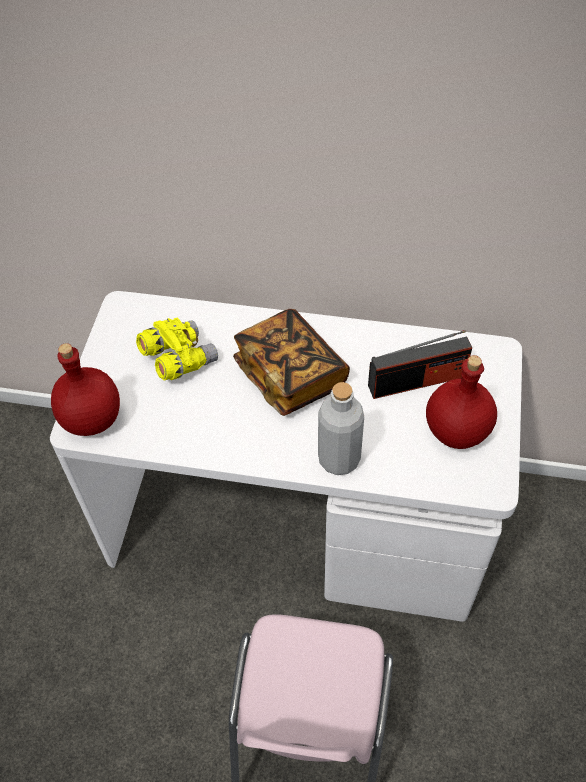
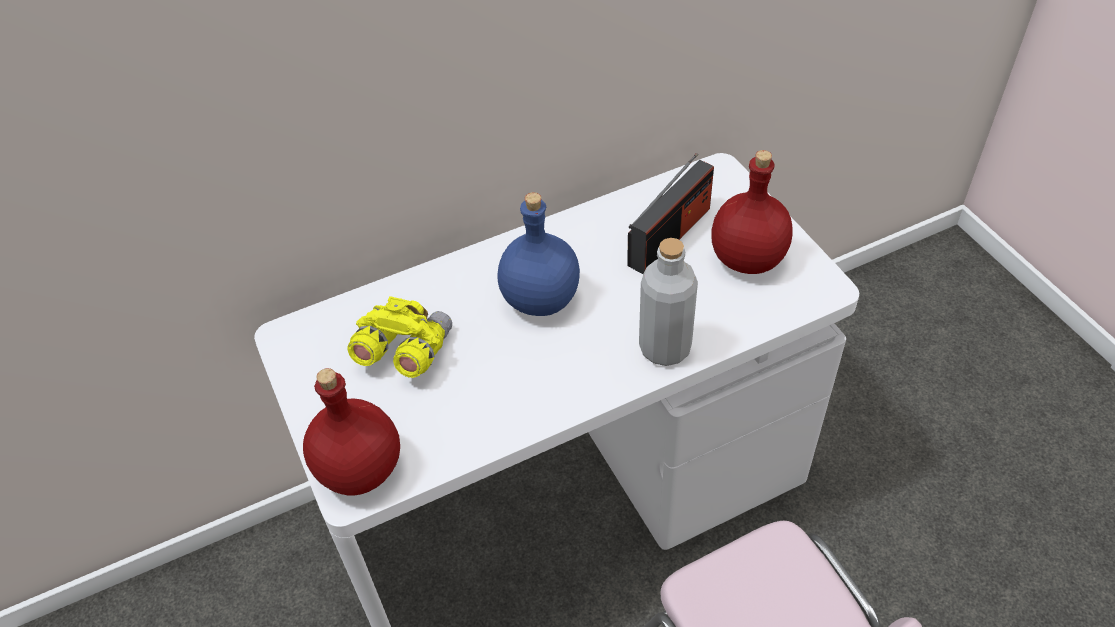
camera: 35 degrees left, 5 degrees down
(290, 375) = (541, 300): book -> blue bottle

